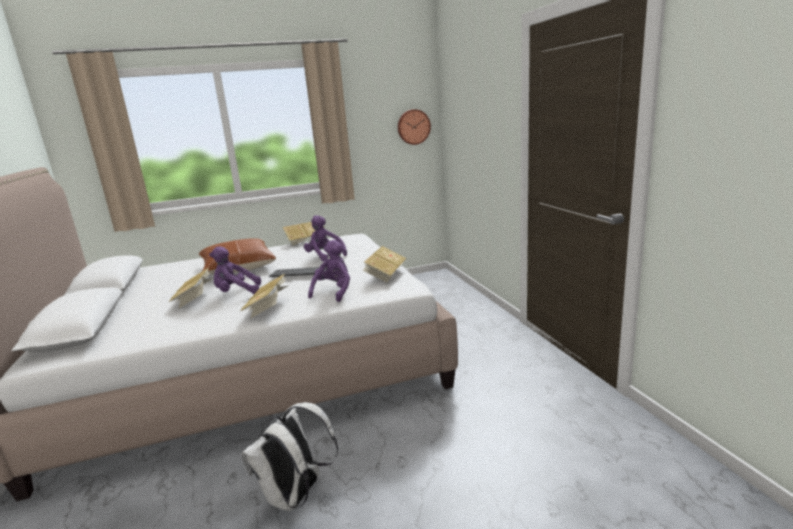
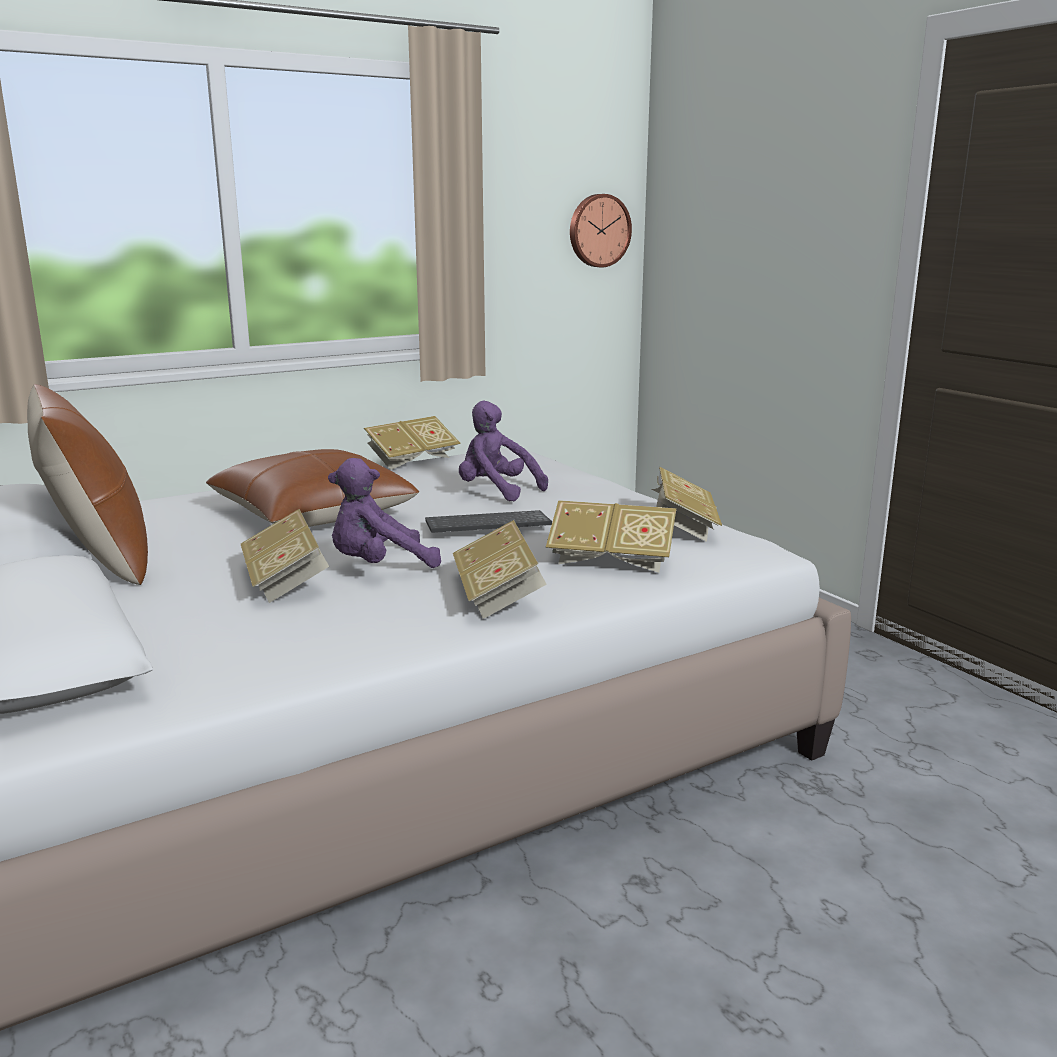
camera: 15 degrees left, 0 degrees up
(138, 288) = (100, 560): none -> brown pillow
(296, 496) = (666, 1006): white backpack -> none
(334, 292) = (611, 561): purple plush toy -> book

